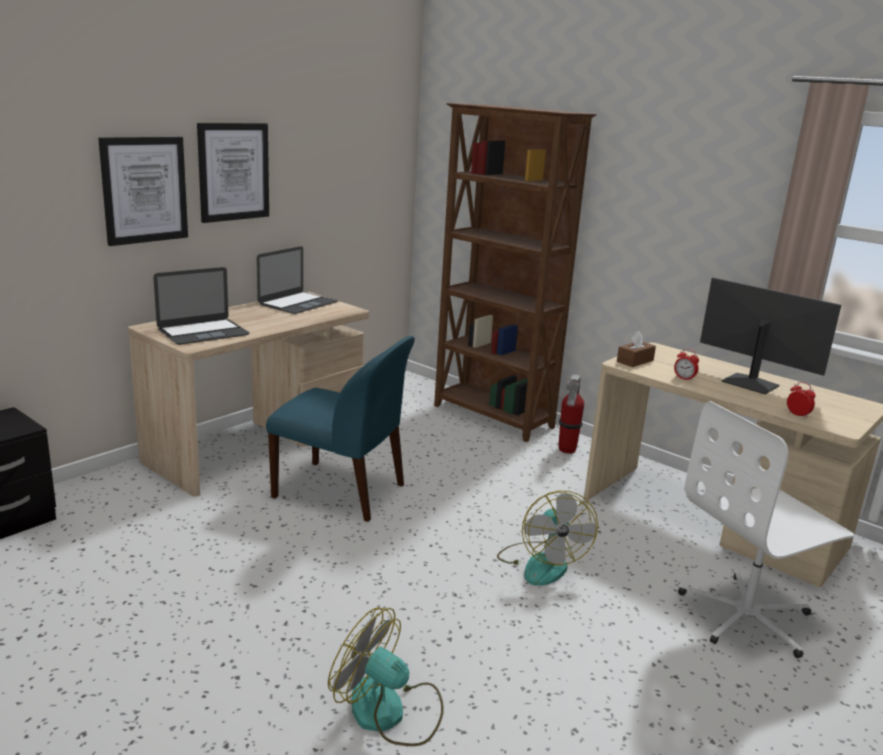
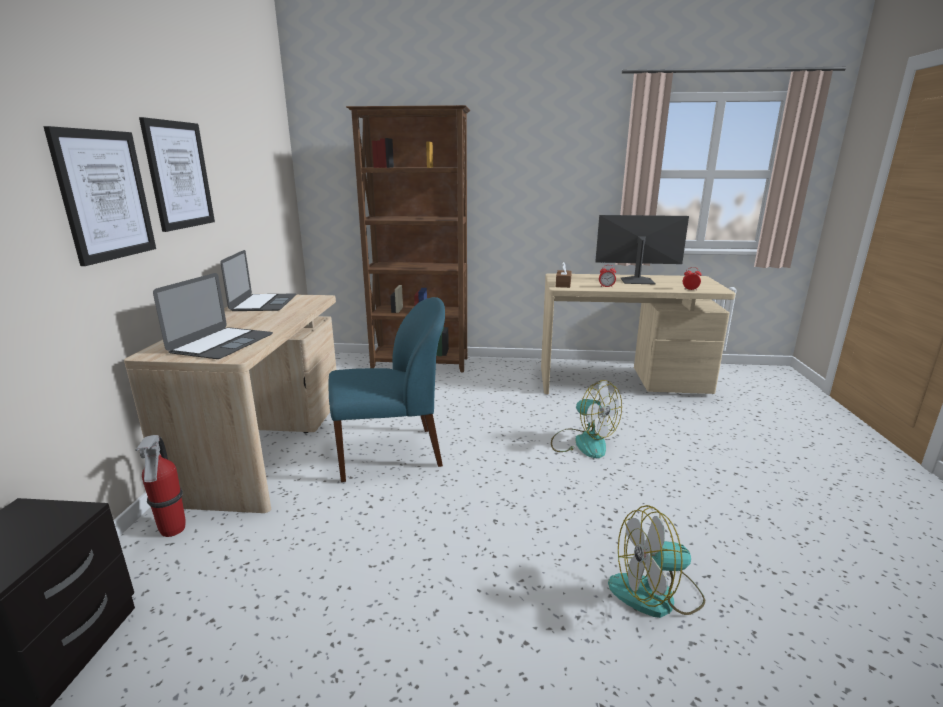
camera: 35 degrees left, 0 degrees up
(567, 450) = (493, 369): fire extinguisher -> fire extinguisher (172, 530)
(747, 616) = (710, 424): white office chair -> none

